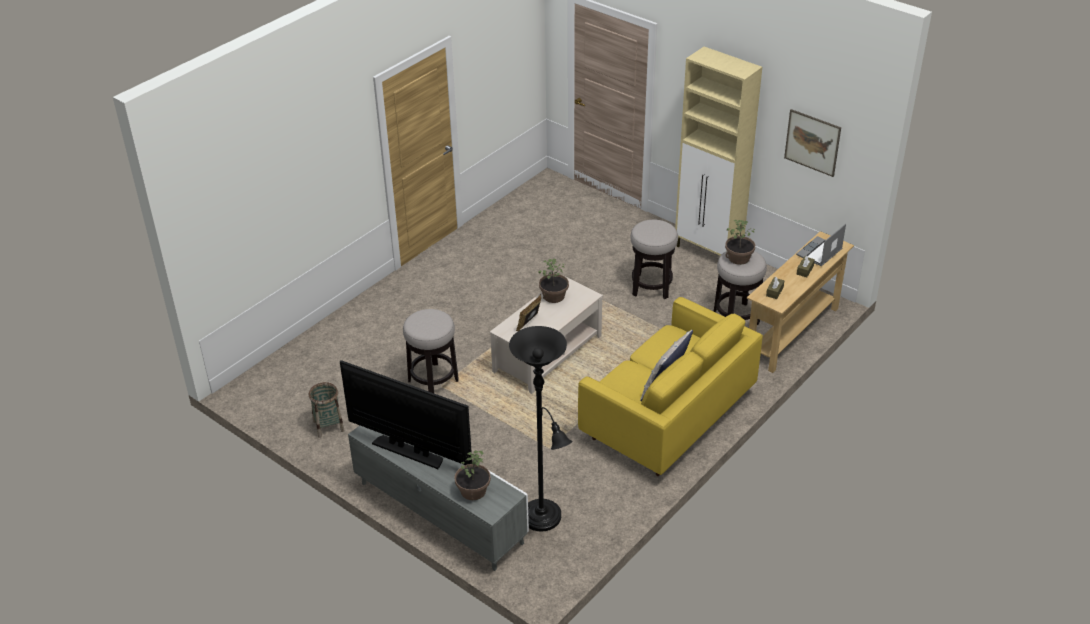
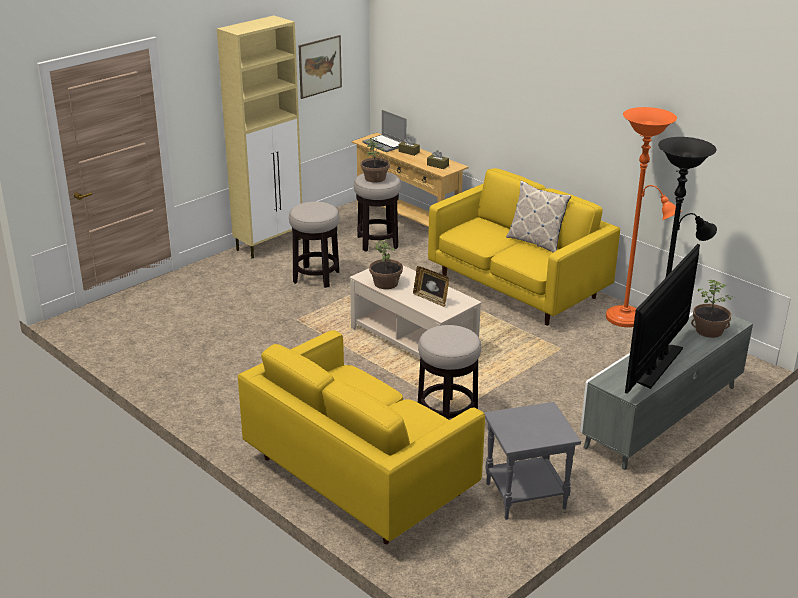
camera: 85 degrees left, 10 degrees down
(328, 426) = (525, 497): basket -> grey side table
(354, 341) = (360, 476): none -> yellow sofa
(616, 500) = (629, 319): none -> orange floor lamp

